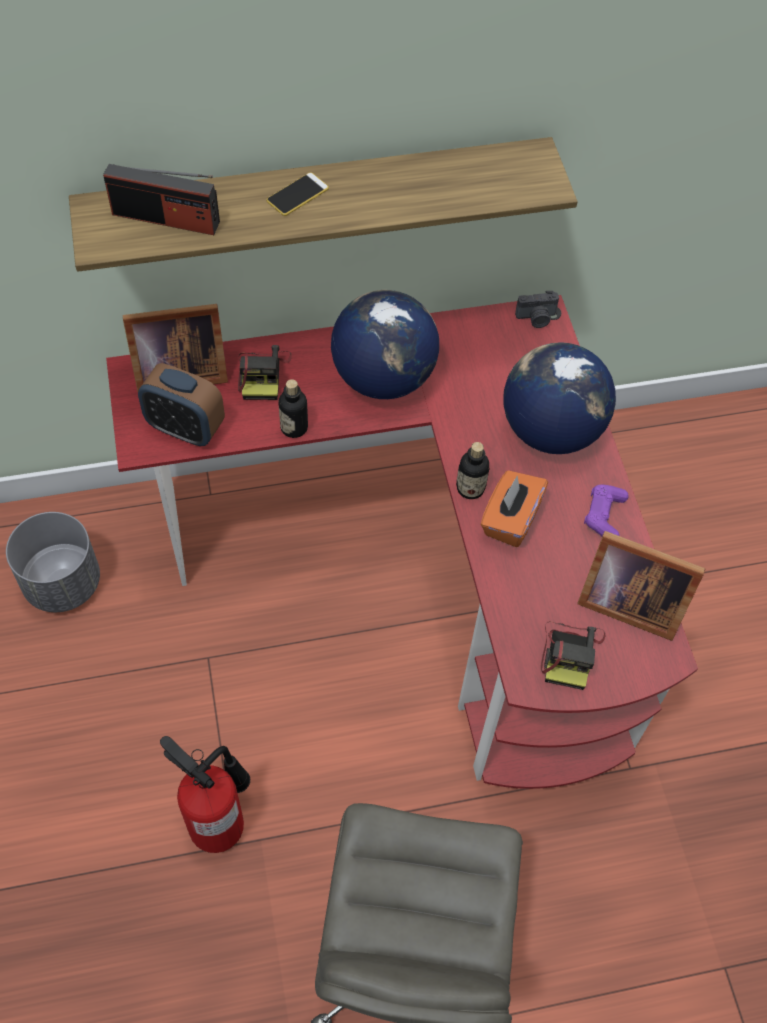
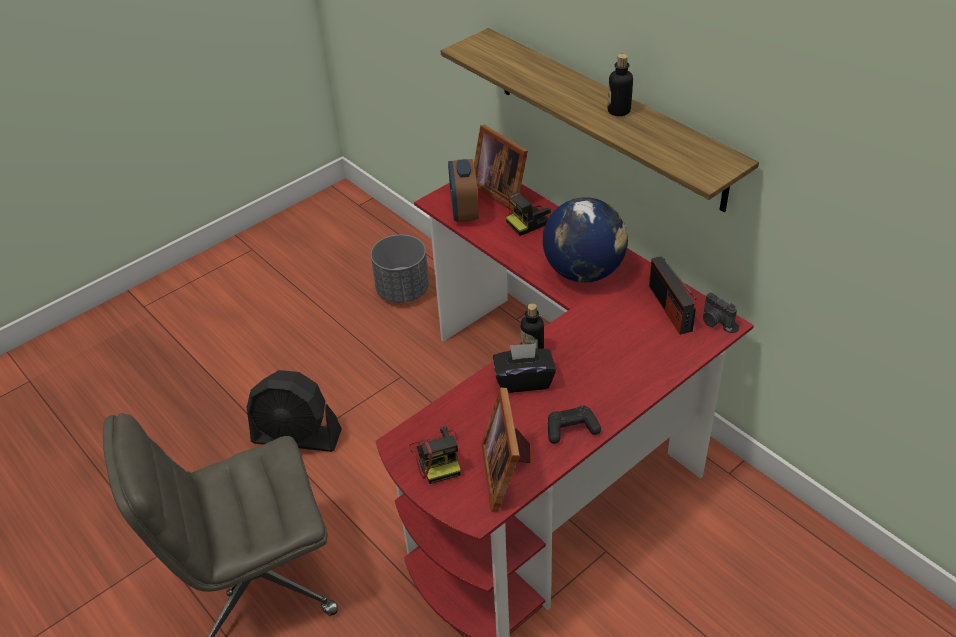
camera: 65 degrees right, 15 degrees down
(166, 218) = (505, 60): radio -> radio (670, 308)
(220, 819) = (297, 437): fire extinguisher -> black fan
(294, 427) = (506, 252): bottle -> bottle (619, 111)
(297, 195) = (575, 91): phone -> none
(510, 519) = (523, 380): orange tissue box -> black tissue box
(550, 430) = (621, 369): globe -> none
(570, 653) = (437, 457): camera -> camera turned 90 degrees counterclockwise
(604, 516) = (571, 429): purple game controller -> black game controller

